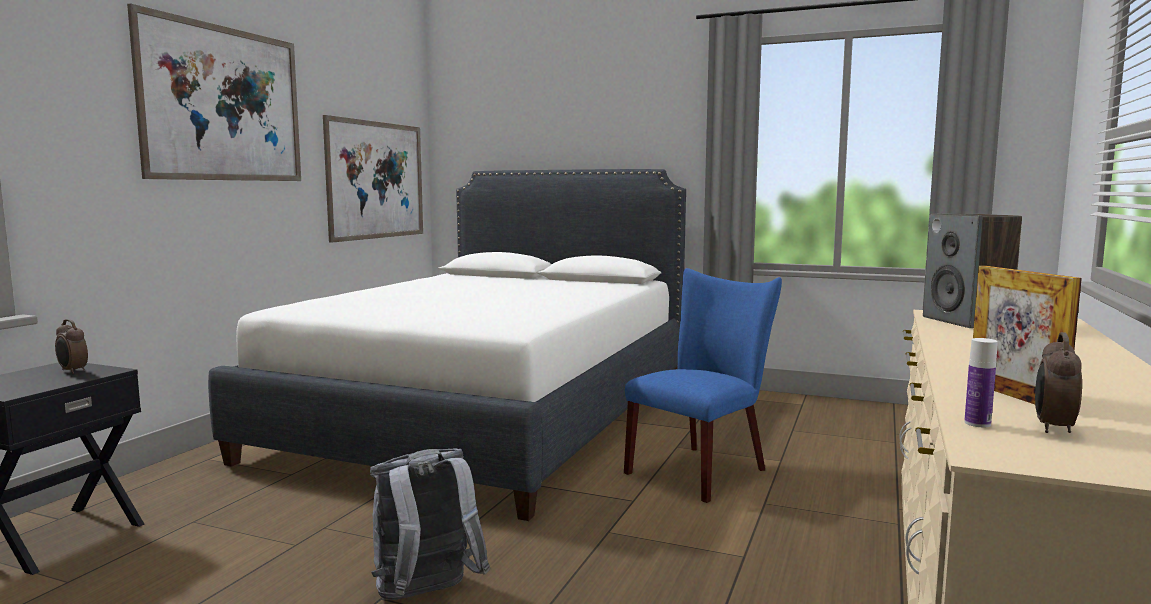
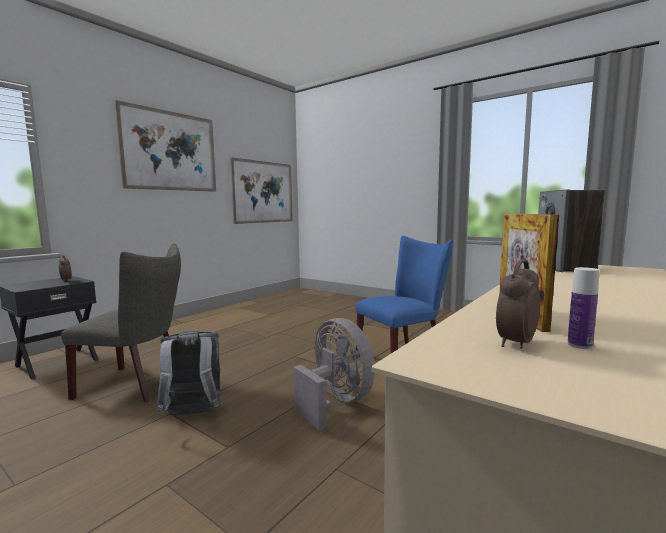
camera: 15 degrees right, 0 degrees up
(272, 559) = (137, 384): none -> grey chair
(489, 417) = (304, 319): white bed -> none
(645, 548) = (335, 402): none -> grey fan
(977, 423) = (452, 335): bottle -> bottle (579, 345)

